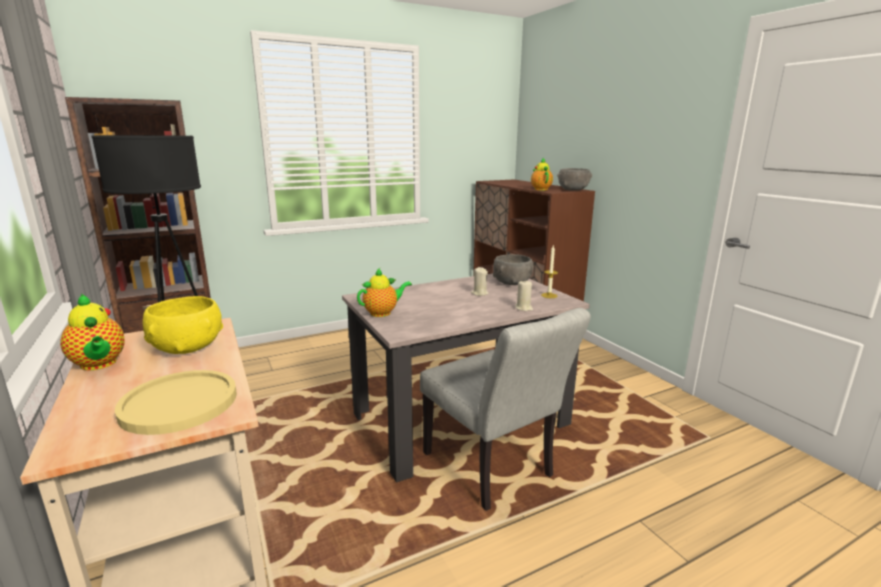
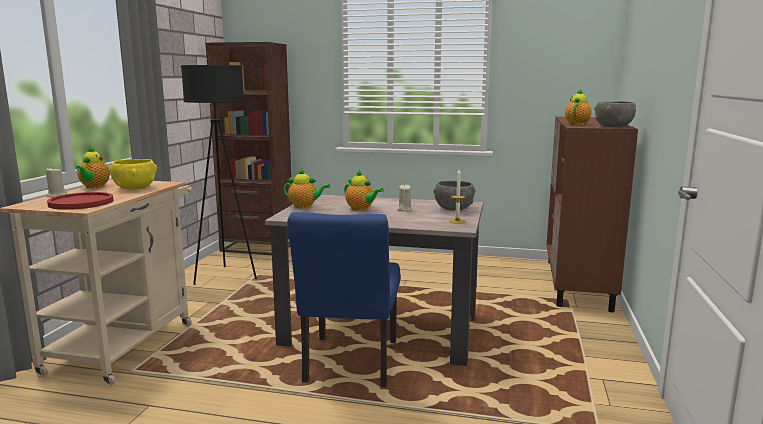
camera: 40 degrees right, 5 degrees down
(179, 403) = (81, 202): yellow plate -> red plate
(443, 302) = (361, 209): none -> teapot
(493, 470) = (349, 366): grey chair -> blue chair
(523, 308) = (408, 223): beige candle -> beige candle (56, 196)

